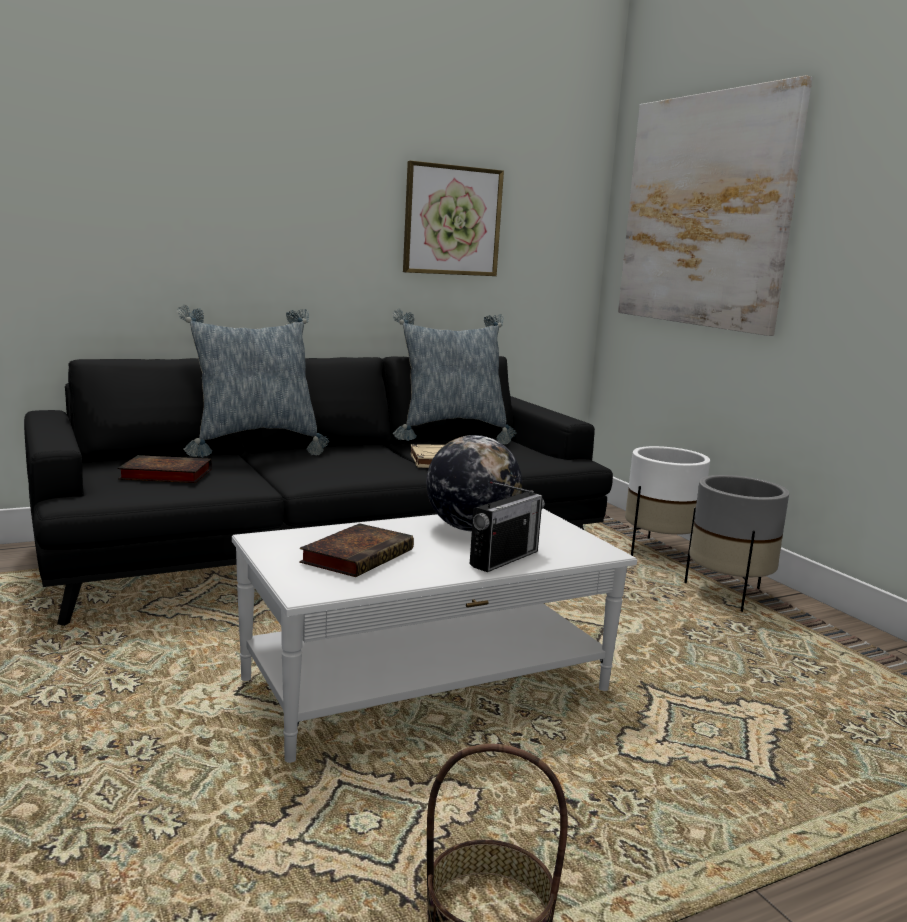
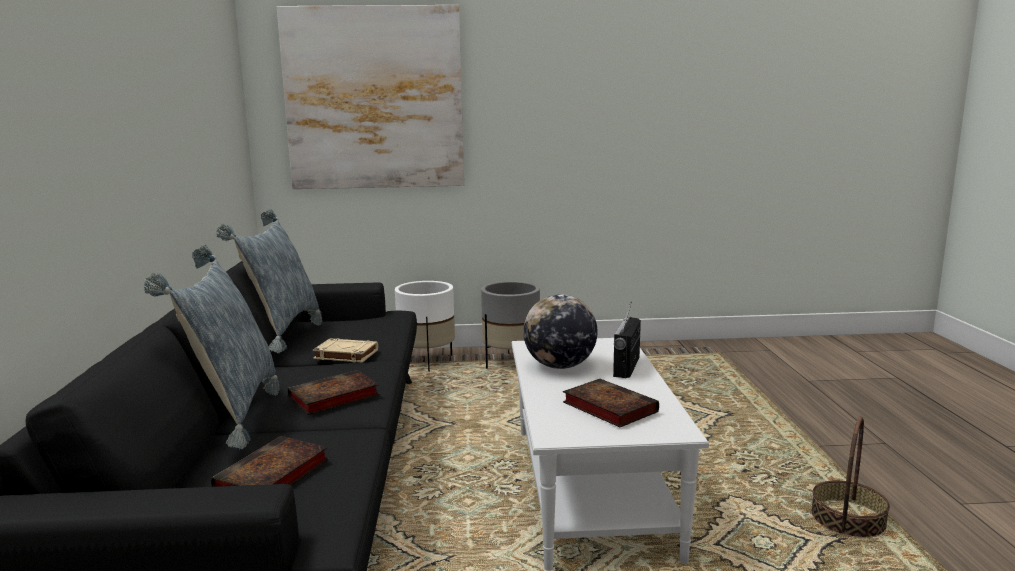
camera: 65 degrees left, 0 degrees up
(320, 469) = (332, 398): none -> book
(452, 220) = (190, 123): picture -> none
(504, 559) = (626, 367): radio -> radio turned 135 degrees counterclockwise

